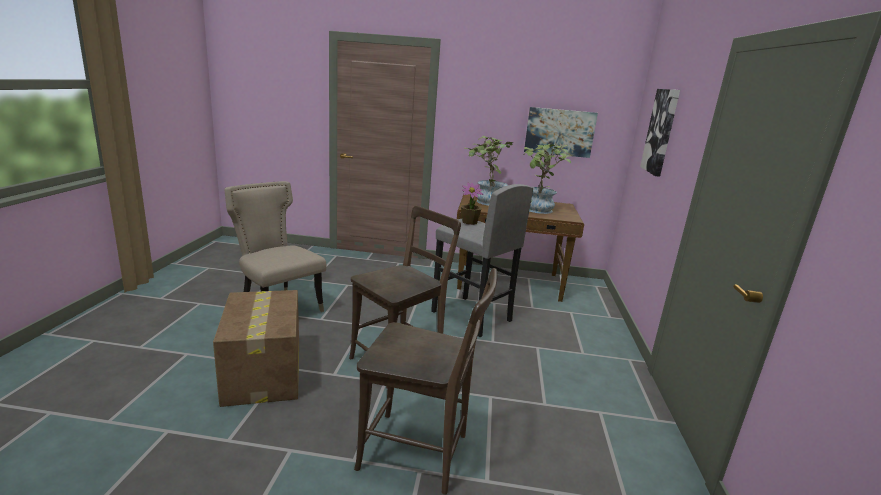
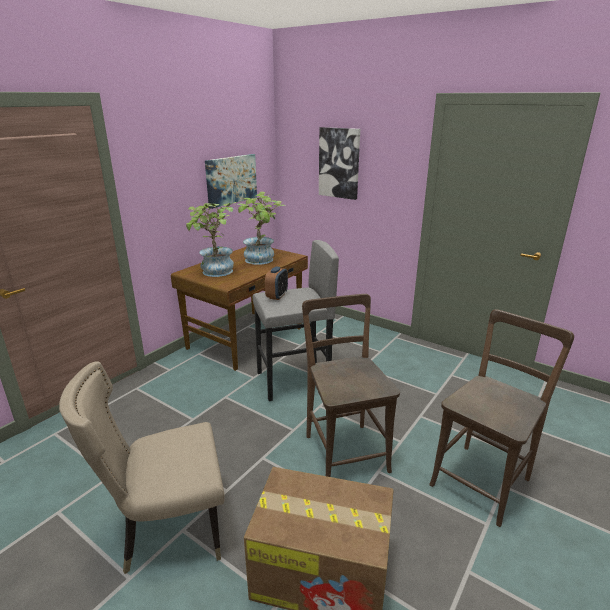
camera: 60 degrees left, 5 degrees up
(470, 222) = (277, 296): potted plant -> alarm clock

